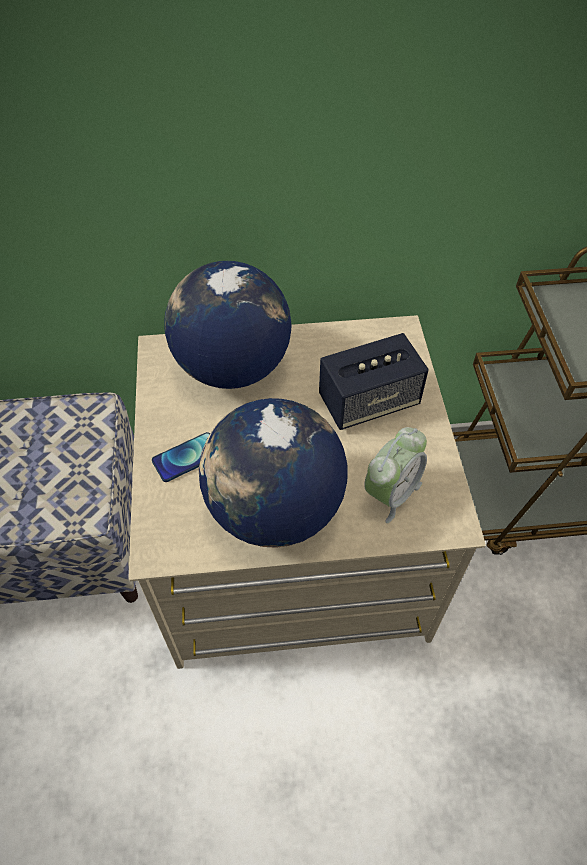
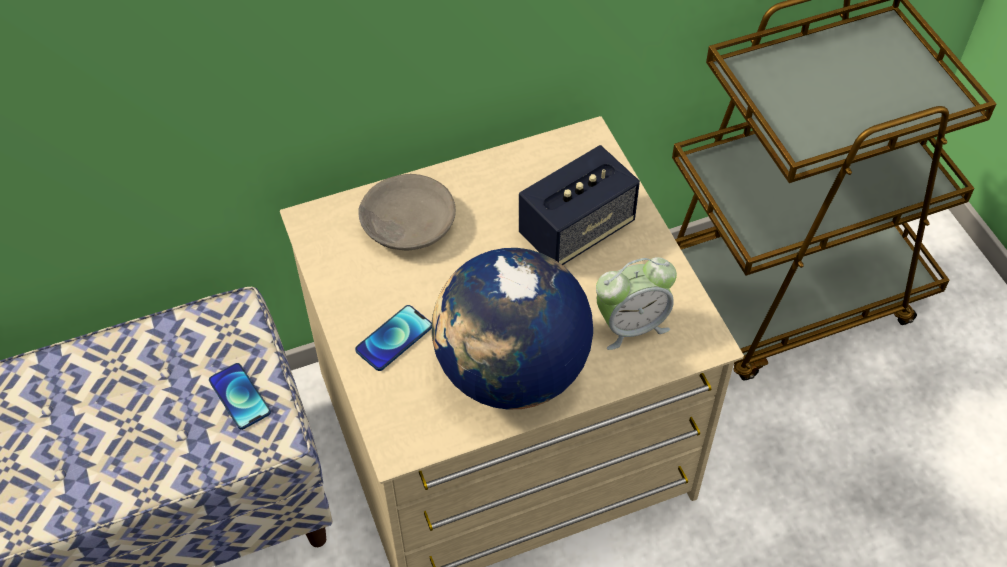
camera: 15 degrees left, 0 degrees up
(72, 476) = (240, 397): none -> phone
(232, 367) = (407, 224): globe -> grey bowl
(391, 493) = (631, 325): alarm clock -> alarm clock turned 45 degrees clockwise

